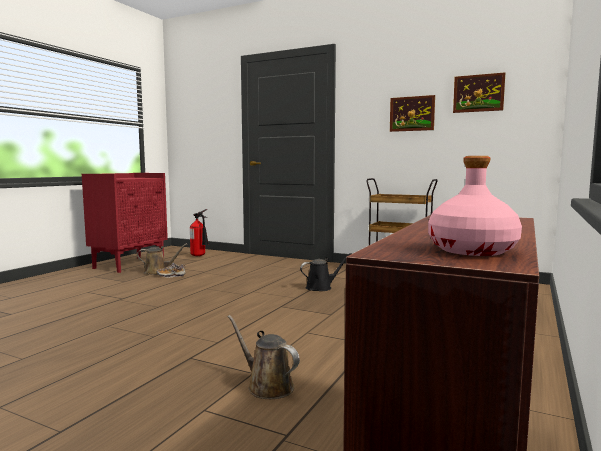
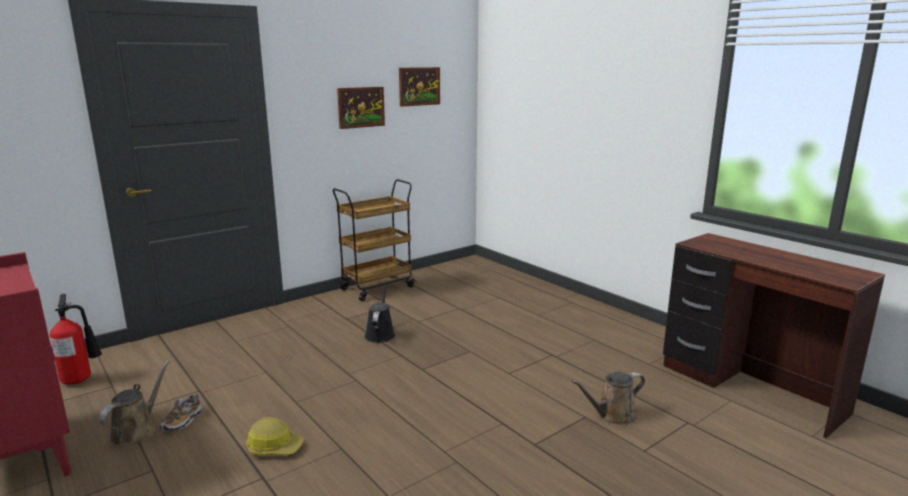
camera: 65 degrees left, 10 degrees up
(153, 294) = (274, 447): none -> hard hat
(471, 250) = (835, 269): pink bottle -> none

